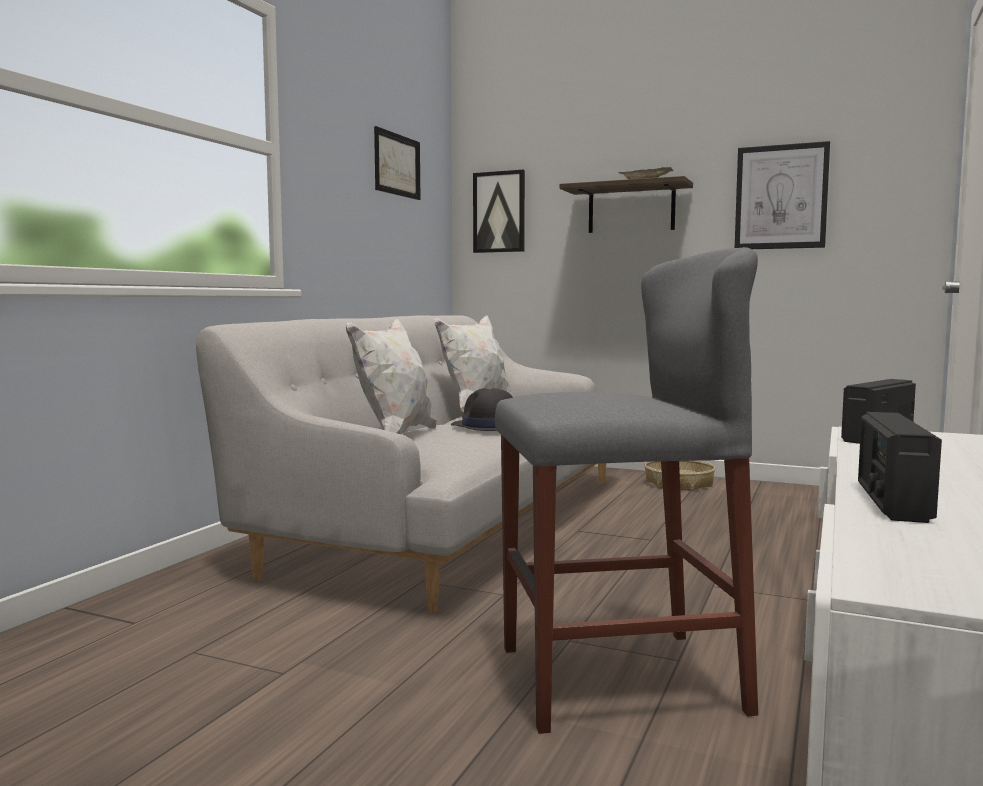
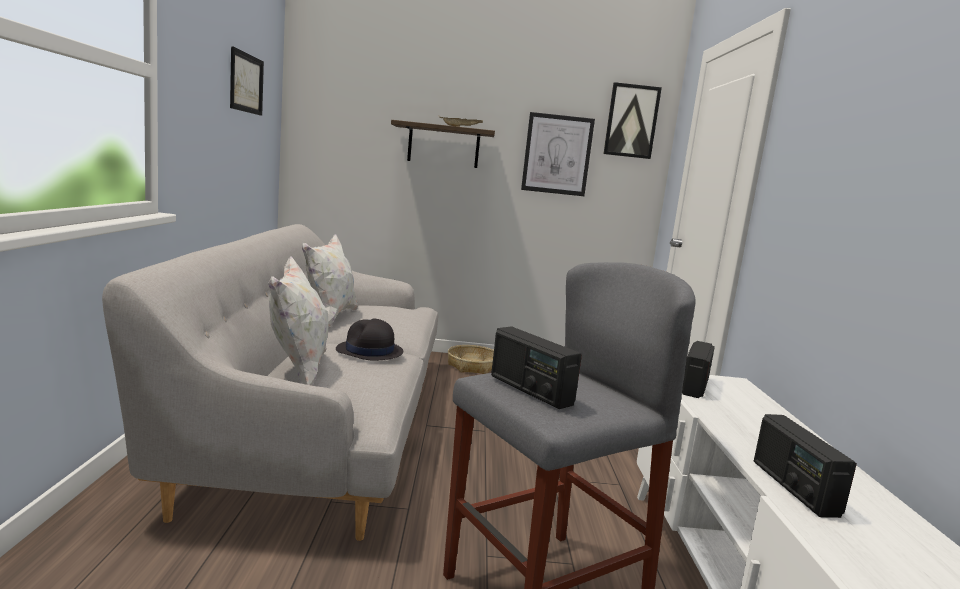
camera: 25 degrees left, 5 degrees up
(499, 212) = (327, 131): picture -> picture (631, 121)
(558, 398) = (530, 390): none -> radio

